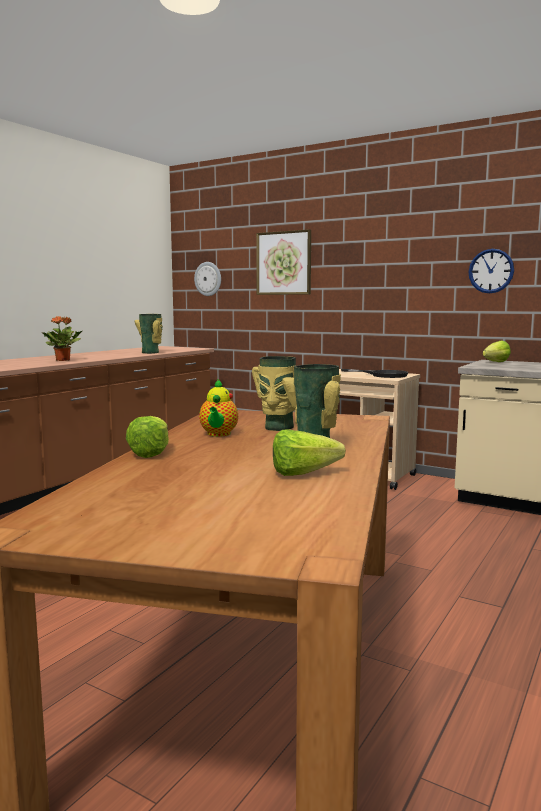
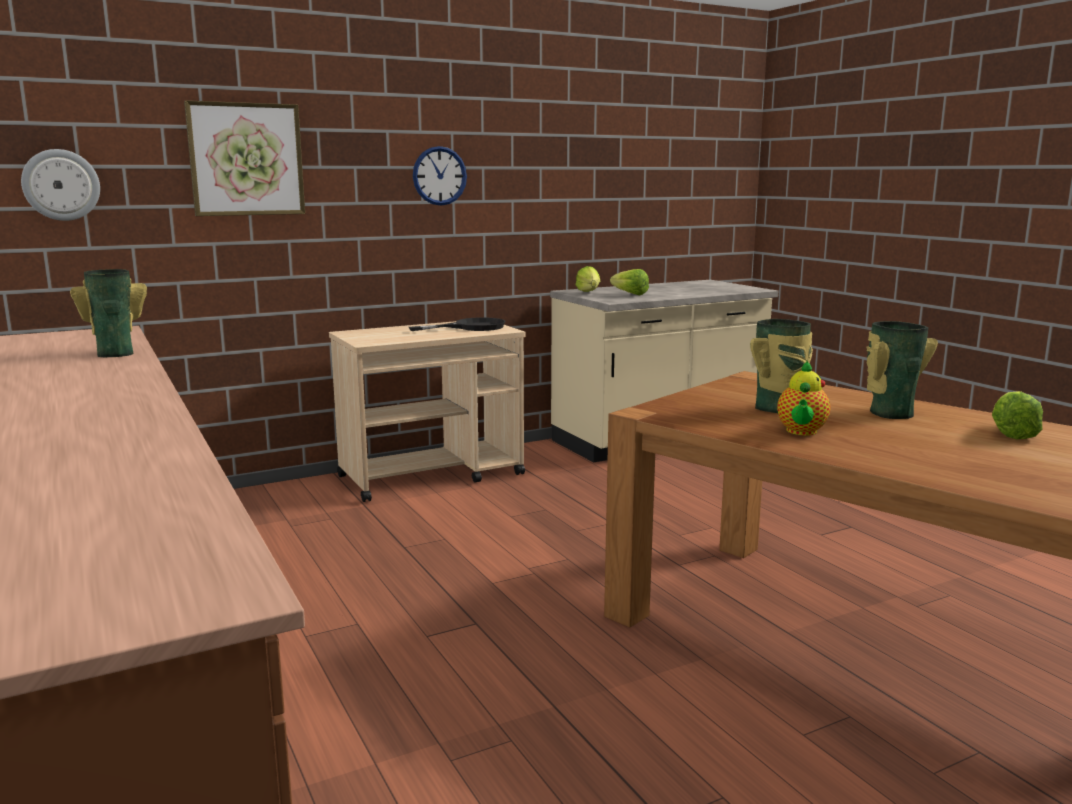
camera: 60 degrees left, 5 degrees up
(63, 360) = (107, 403): potted plant -> none
(155, 452) = (889, 465): lettuce -> lettuce (627, 294)
(218, 434) = (801, 432): teapot -> teapot turned 75 degrees clockwise
(491, 271) = (552, 181): wall clock -> wall clock (439, 176)

